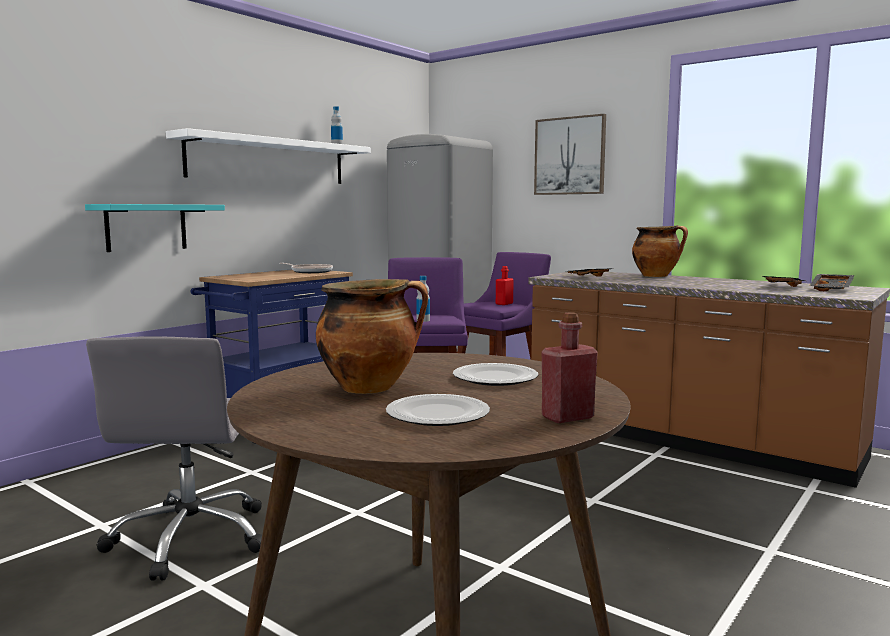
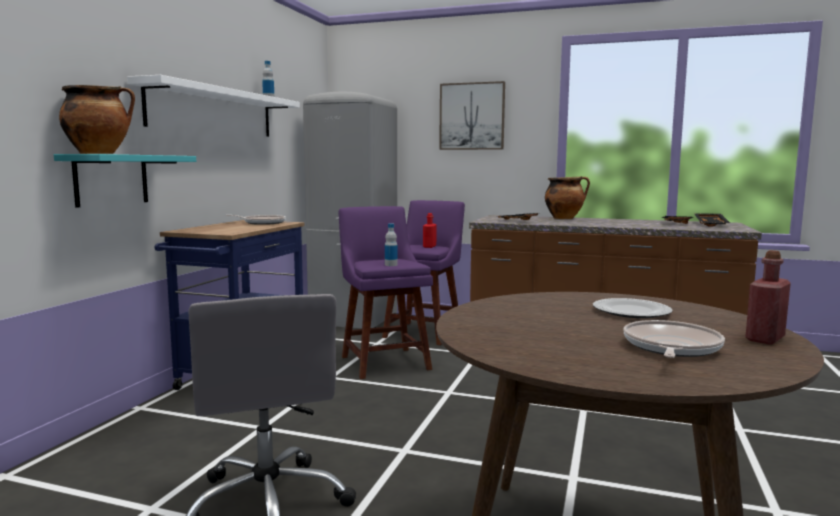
camera: 20 degrees left, 0 degrees up
(371, 388) = (558, 329): cooking pot -> cooking pot (99, 154)
(436, 414) = (670, 348): plate -> frying pan

